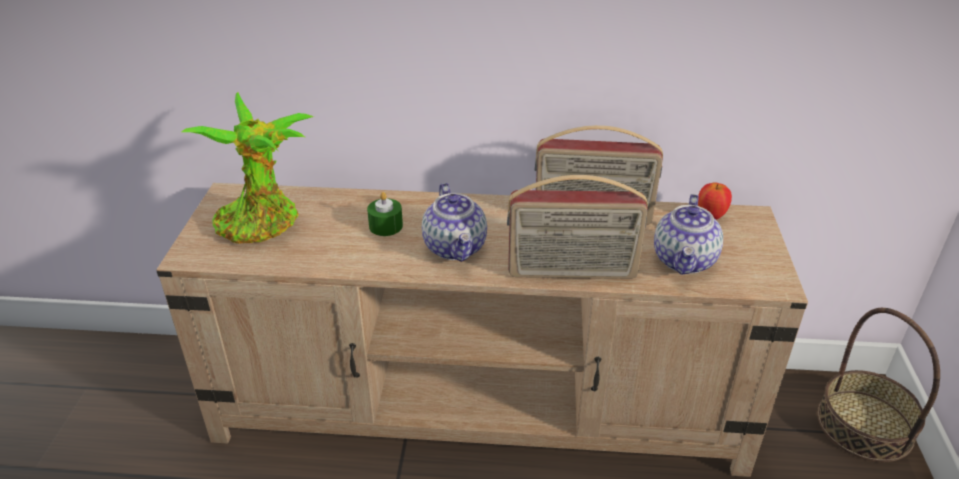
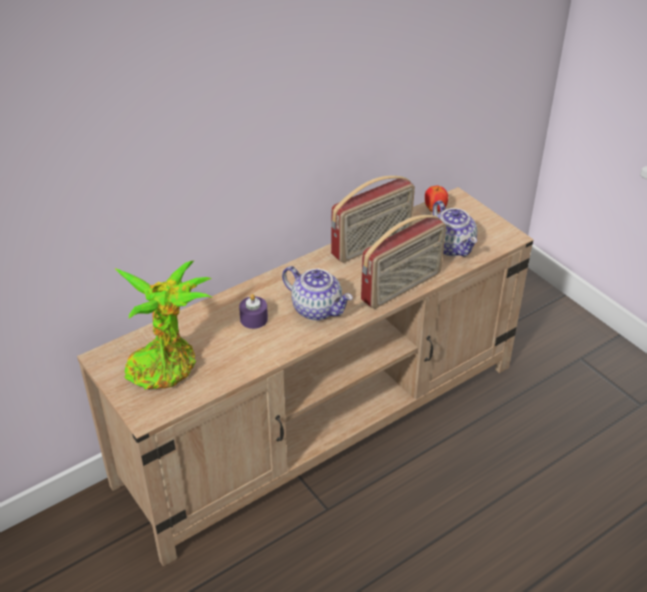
camera: 40 degrees left, 5 degrees up
(386, 226) = (254, 319): green candle -> purple candle
(865, 425) = (538, 301): basket -> none

